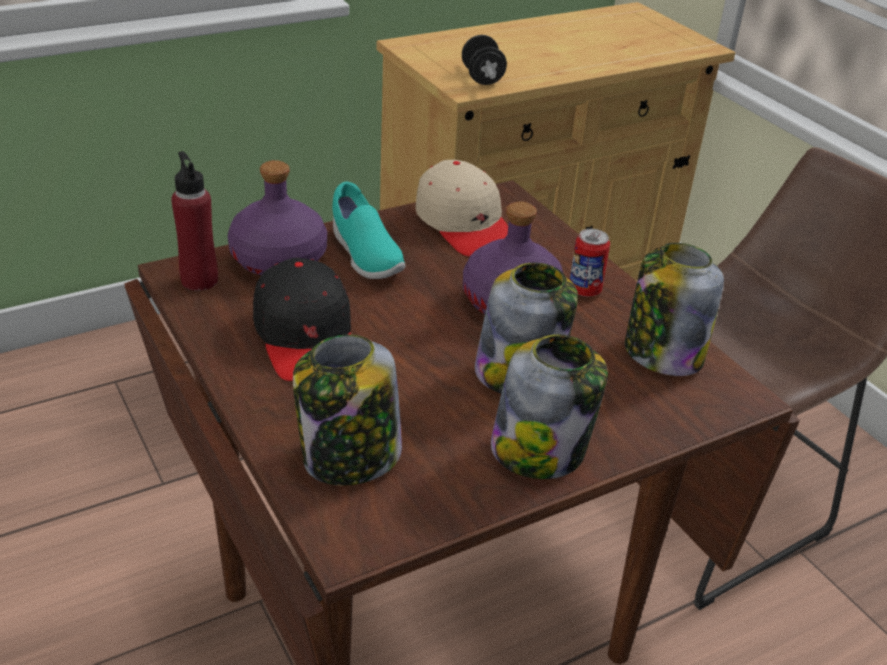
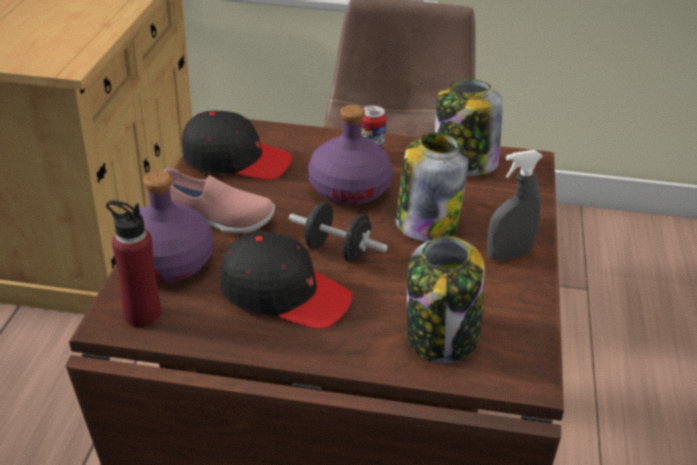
camera: 50 degrees left, 0 degrees up
(364, 255) = (216, 220): turquoise shoe -> pink shoe
(465, 224) = (236, 160): beige cap -> black cap
(482, 78) = (64, 53): black dumbbell -> black dumbbell (337, 251)
(540, 450) = (508, 255): jar -> grey spray bottle

